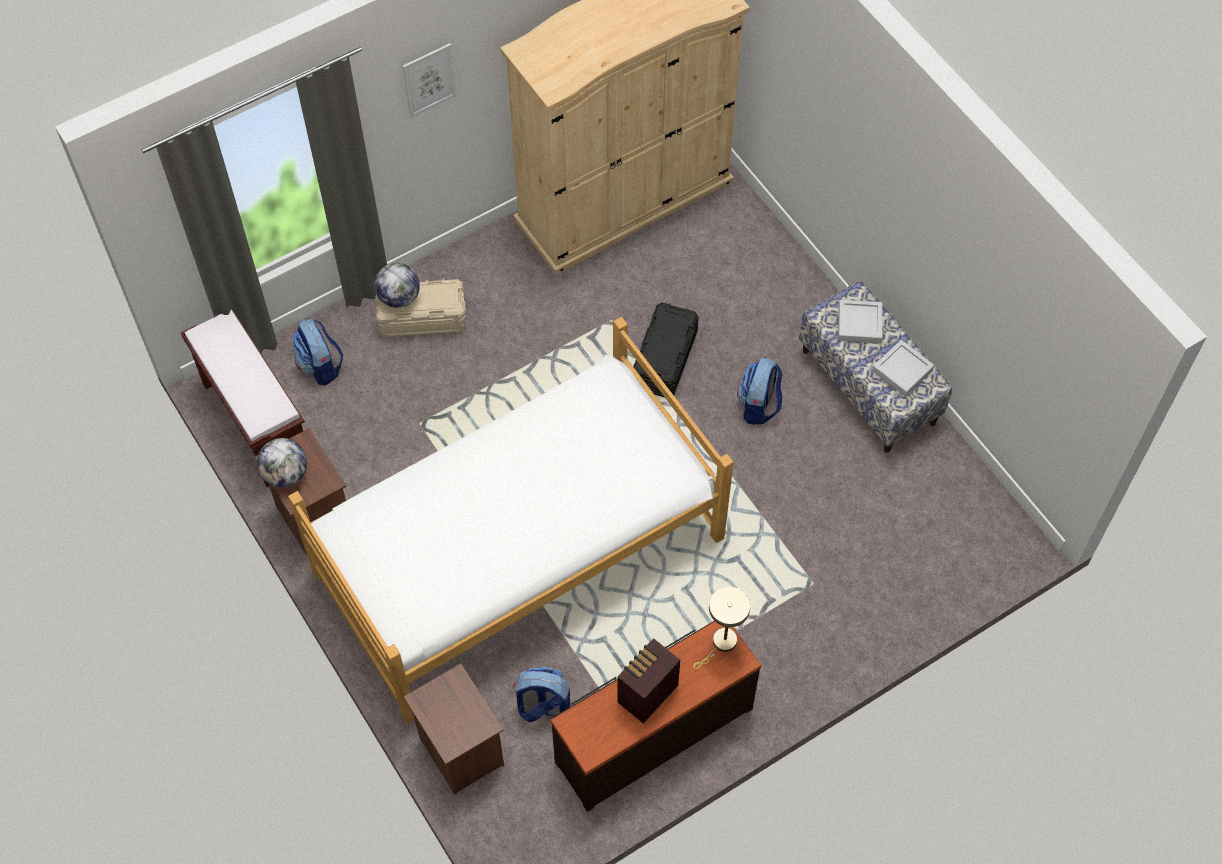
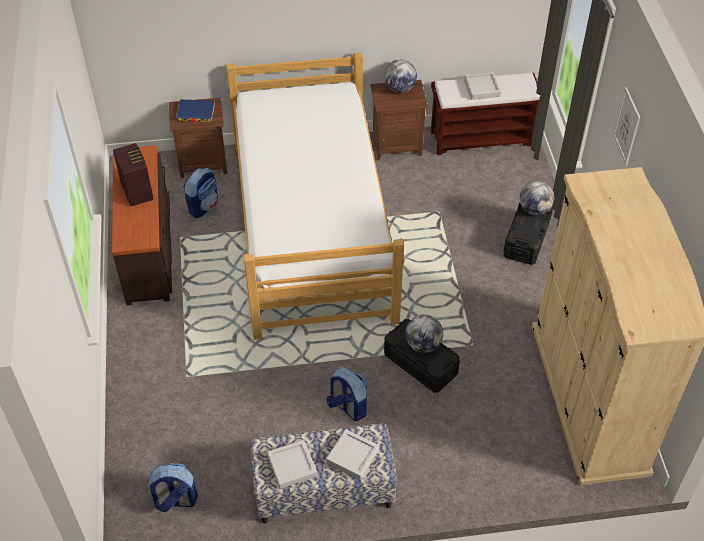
camera: 115 degrees right, 10 degrees down
(245, 377) = (482, 88): none -> grey tray
(321, 366) = (510, 178): backpack -> backpack (175, 500)
(422, 318) = (526, 239): beige storage box -> black storage box
(452, 713) = (195, 112): none -> blue book
(662, 340) = (423, 344): none -> globe
(721, 644) = (140, 238): beige table lamp -> none

